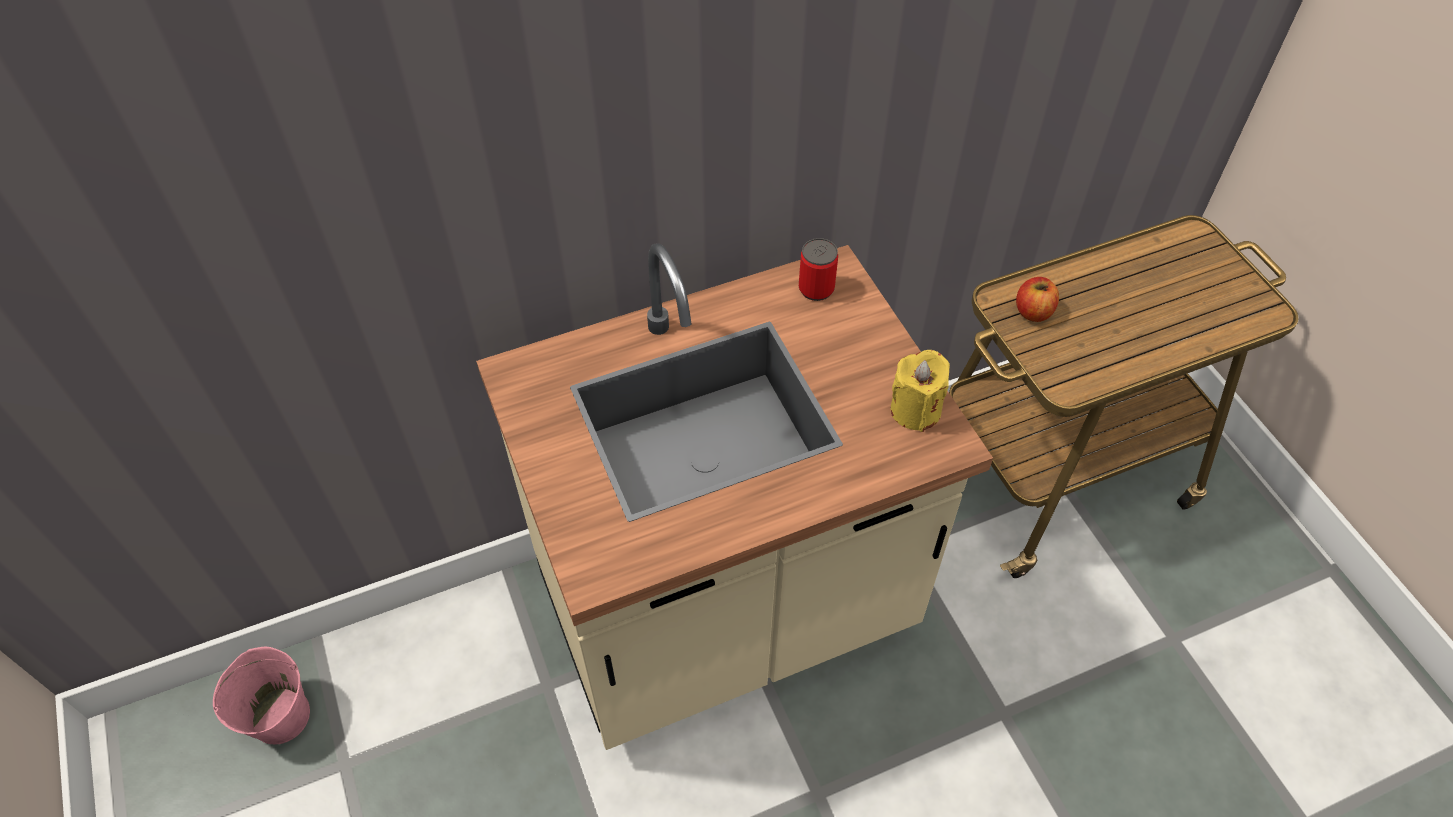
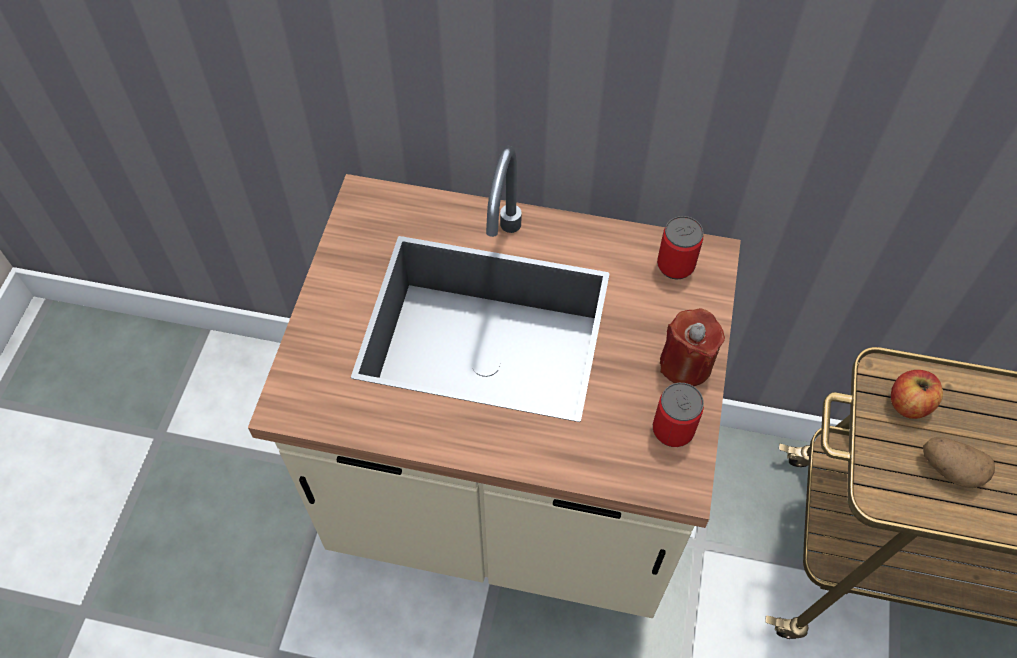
camera: 35 degrees right, 5 degrees up
(280, 716) = (144, 372): pink bucket -> none
(884, 357) = (686, 364): none -> red candle
(915, 410) = (673, 430): yellow candle -> can
(1095, 341) = (950, 469): none -> potato

